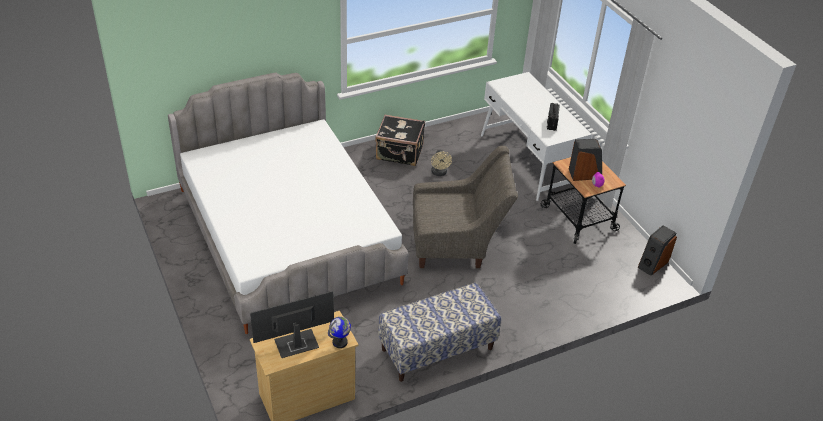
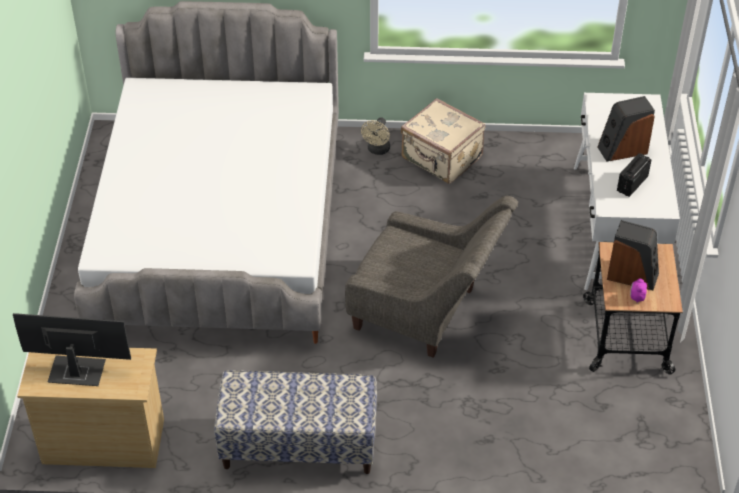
camera: 30 degrees right, 5 degrees up
(340, 342) = (127, 389): globe -> none
(399, 153) = (441, 159): black suitcase -> beige suitcase
(439, 173) = (475, 205): beige fan -> beige fan (377, 150)
(652, 264) = (687, 442): speaker -> speaker (622, 149)

